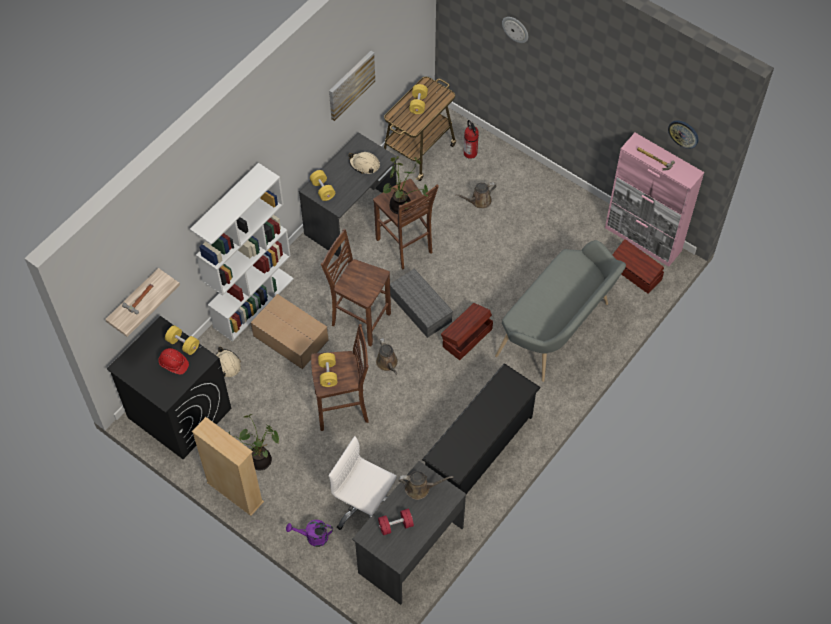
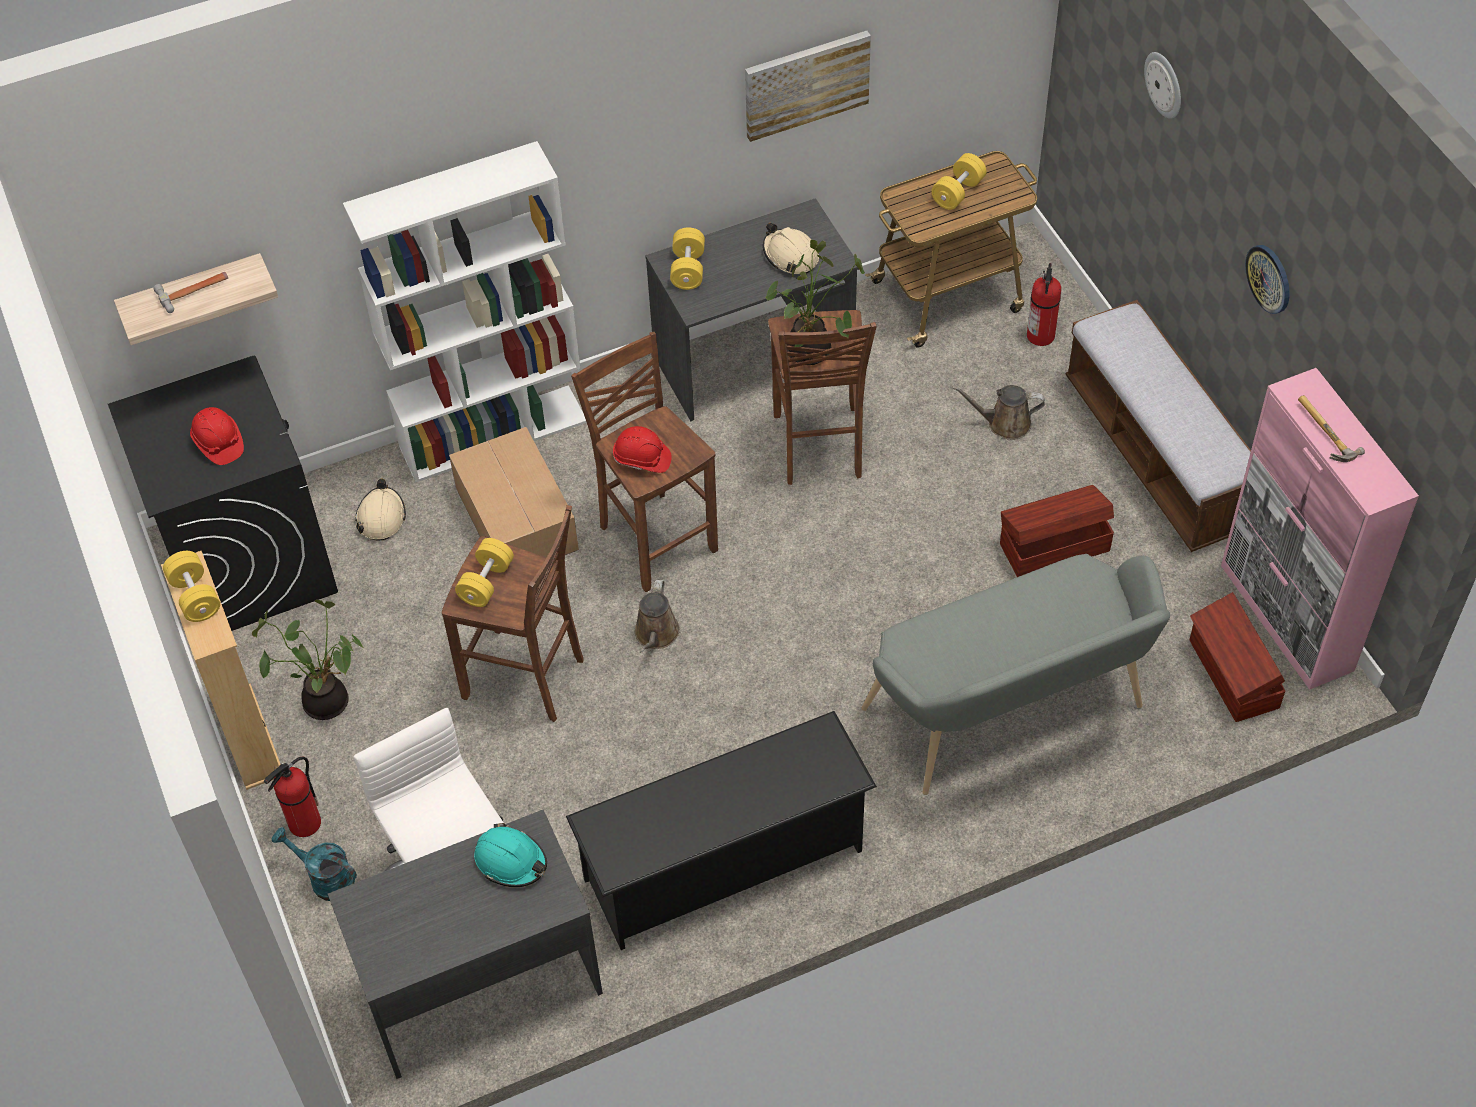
camera: 30 degrees right, 5 degrees down
(183, 344) = (257, 417): yellow dumbbell -> yellow dumbbell (195, 596)
(287, 518) = (304, 824): none -> fire extinguisher
(313, 537) = (325, 879): purple watering can -> turquoise watering can
(359, 288) = (642, 459): none -> red hard hat
(395, 525) = (421, 907): red dumbbell -> none
(419, 308) = (776, 563): grey storage box -> none
(420, 488) = (511, 861): brown watering can -> turquoise hard hat
(466, 337) = (829, 652): brown storage box -> brown storage box (1053, 546)
(551, 189) = (1156, 455): none -> bench
(683, 133) = (1400, 394): wall clock -> wall clock (1269, 278)

